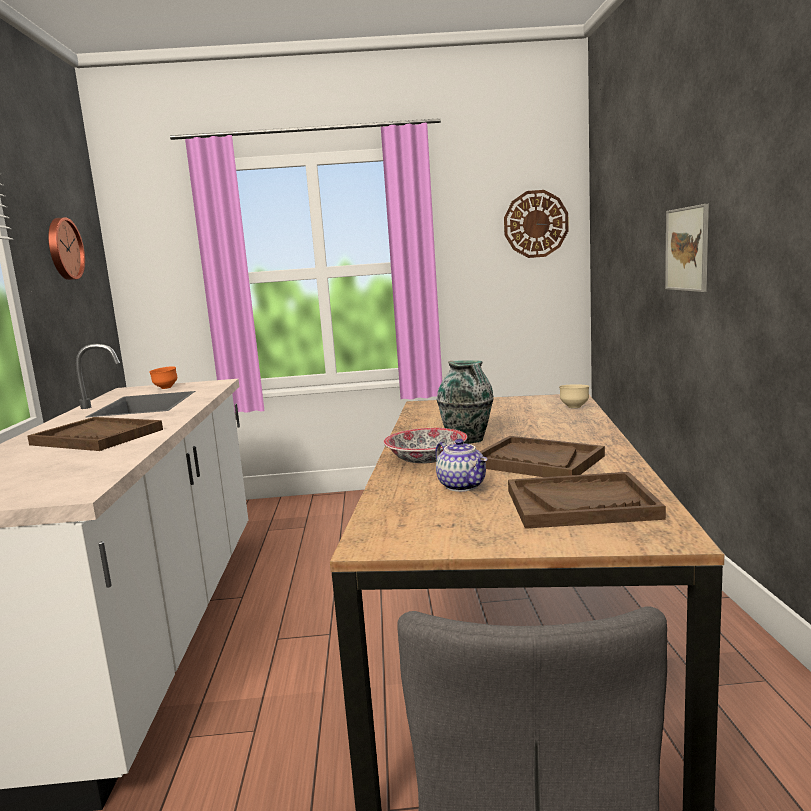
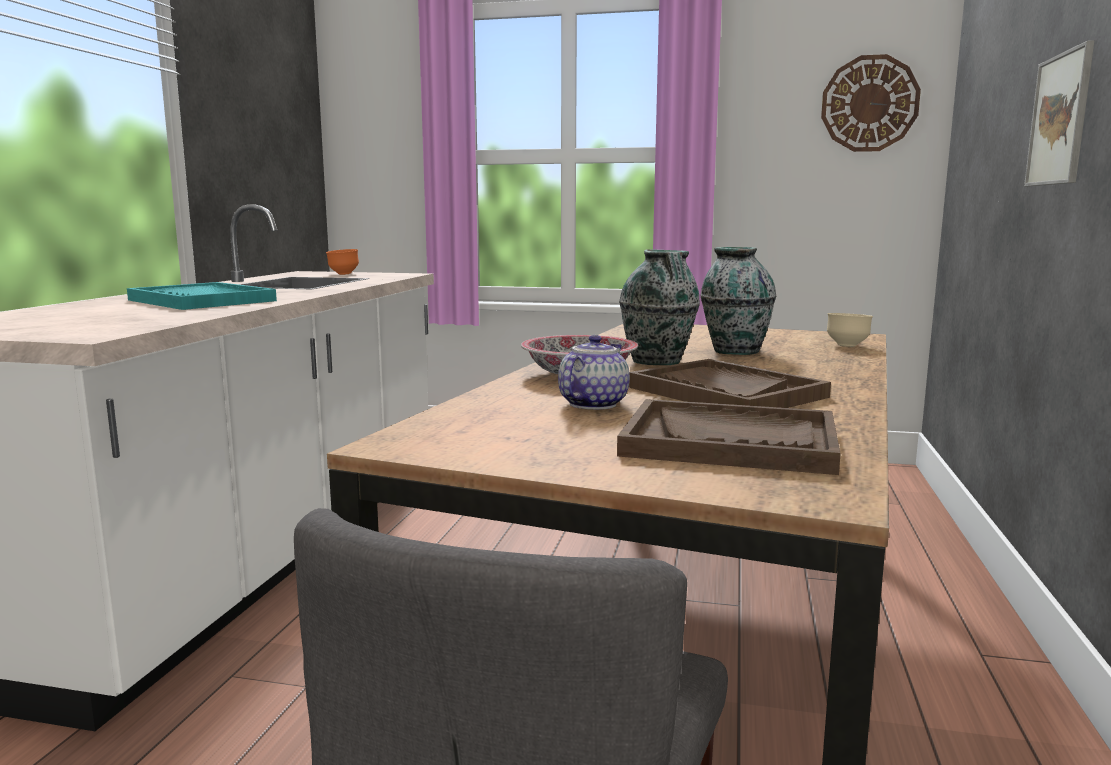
camera: 15 degrees right, 0 degrees up
(63, 249) = (257, 101): wall clock -> none
(97, 437) = (202, 300): brown tray -> turquoise tray
(463, 486) = (592, 404): teapot -> teapot turned 135 degrees counterclockwise
(508, 422) = (735, 351): none -> vase

